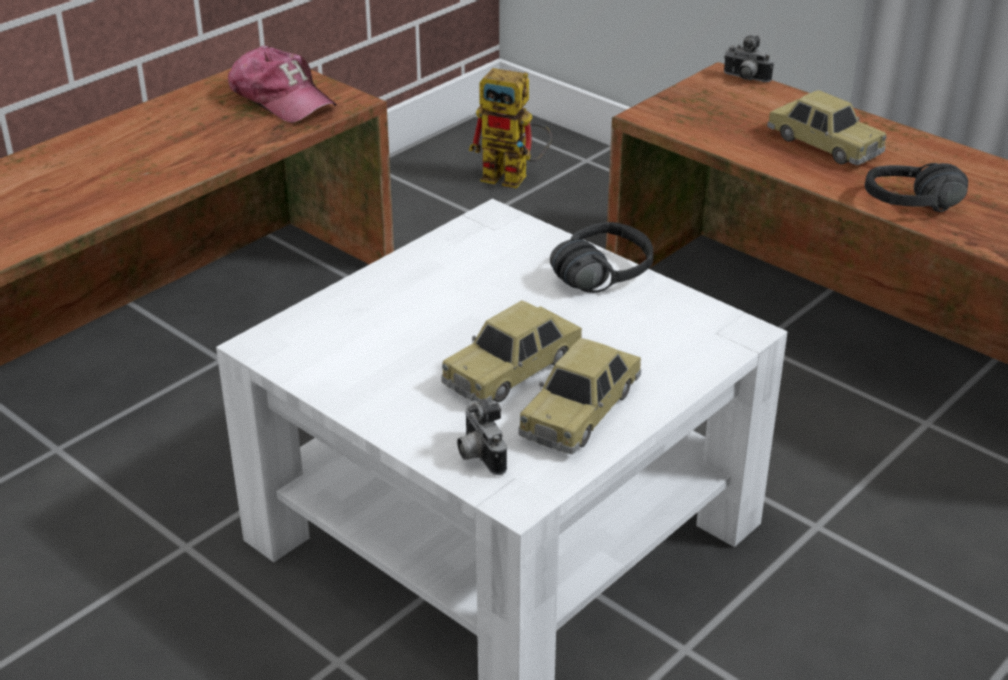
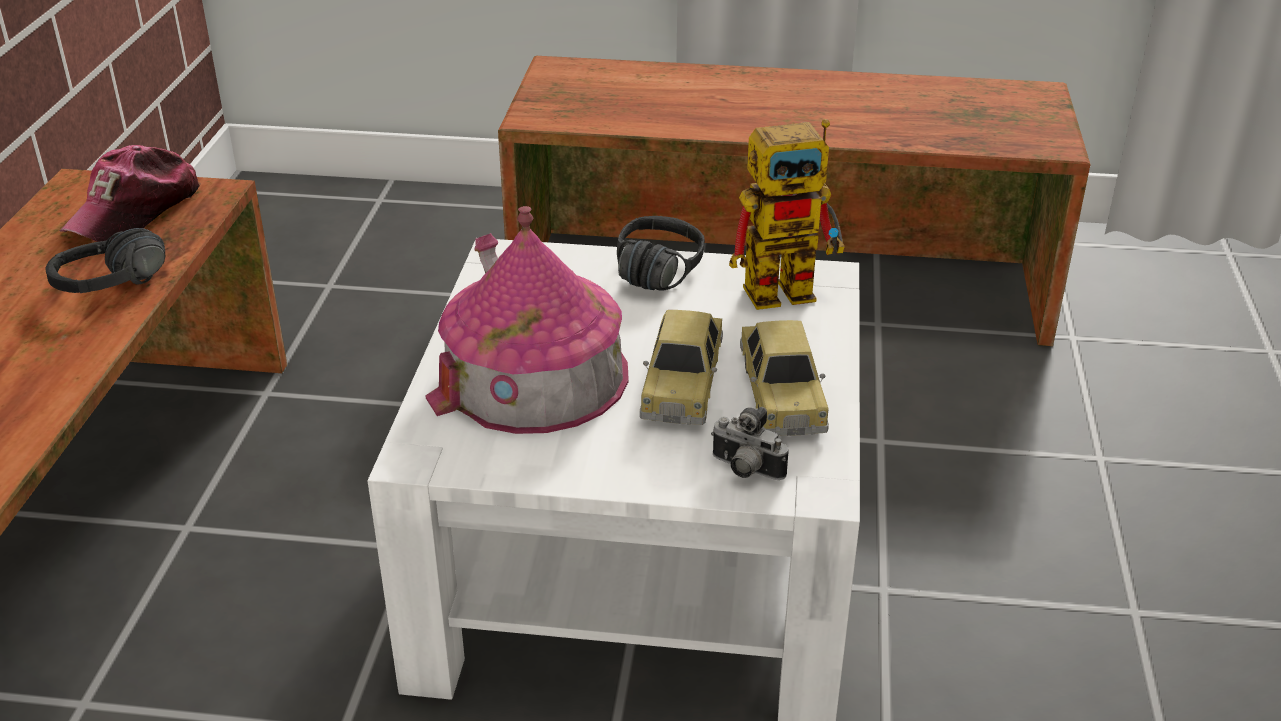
camera: 35 degrees left, 0 degrees up
(281, 99) = (135, 211): cap -> cap turned 105 degrees clockwise
(410, 319) = (533, 375): none -> toy house
(514, 178) = (325, 238): toy robot -> toy robot (792, 288)
(745, 79) = (578, 64): camera -> none
(823, 144) = (707, 100): toy car -> none
(916, 212) = (840, 133): black headphones -> black headphones (118, 291)

